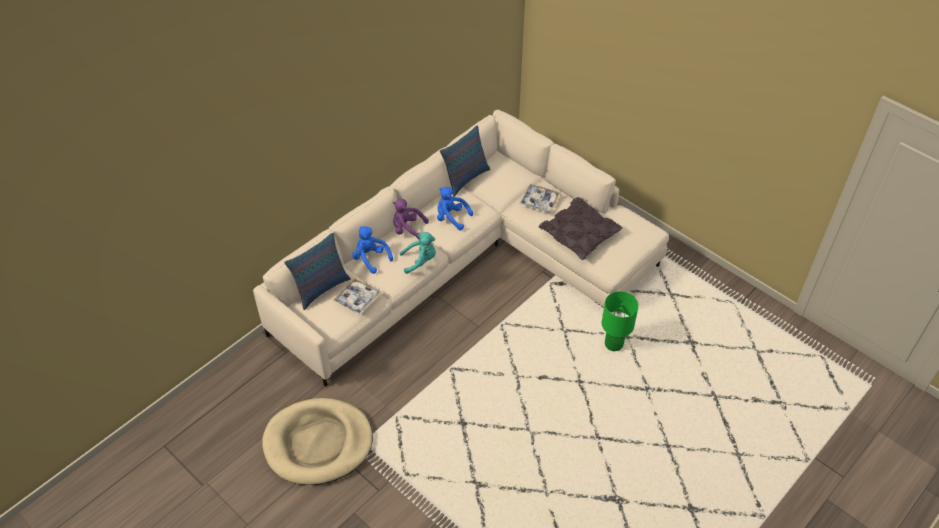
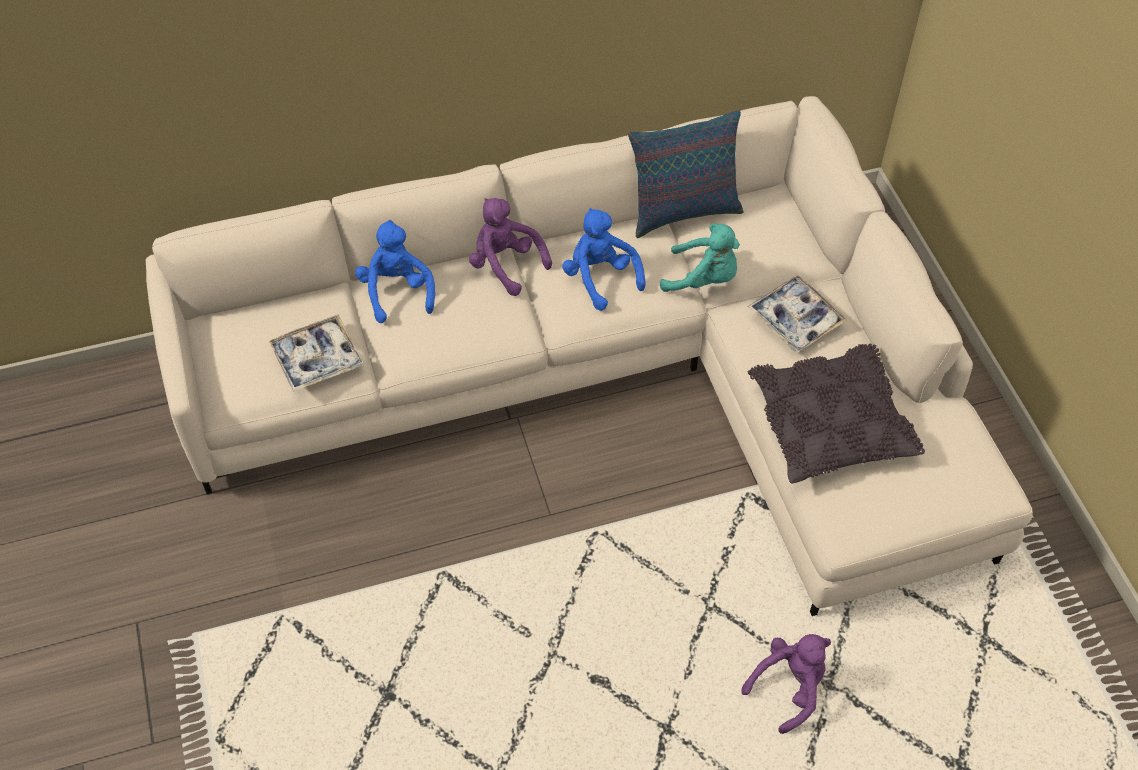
camera: 30 degrees right, 5 degrees up
(318, 443) = (120, 595): beige dog bed -> none
(322, 289) = (272, 311): blue pillow -> none
(420, 261) = (481, 337): turquoise plush toy -> turquoise plush toy (703, 279)
(614, 345) = (789, 688): green table lamp -> purple plush toy

